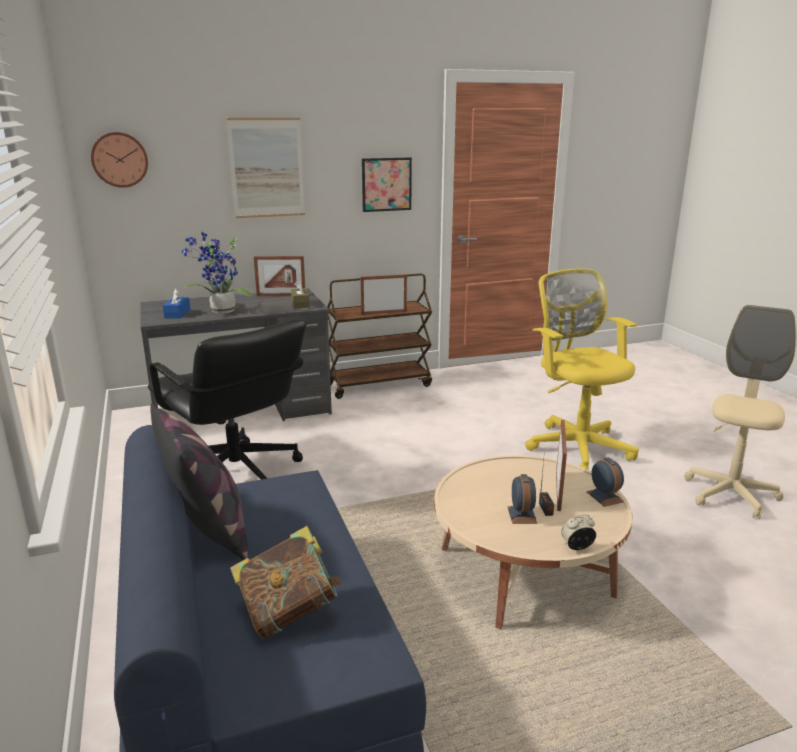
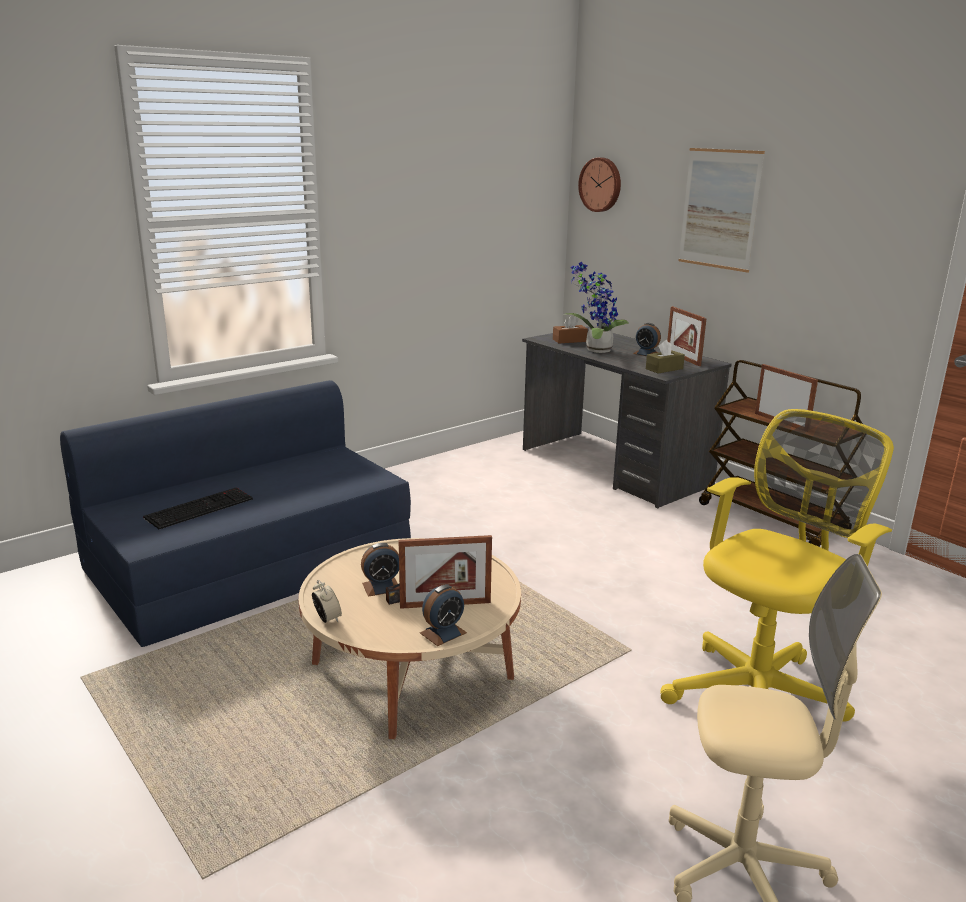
camera: 70 degrees right, 0 degrees up
(177, 314) = (569, 340): blue tissue box -> brown tissue box
(208, 531) = (293, 464): pillow -> none
(236, 475) = (490, 494): black office chair -> none
(254, 301) = (646, 353): none -> alarm clock
(289, 612) = (200, 508): book -> keyboard
(386, 184) = (858, 252): picture -> none

